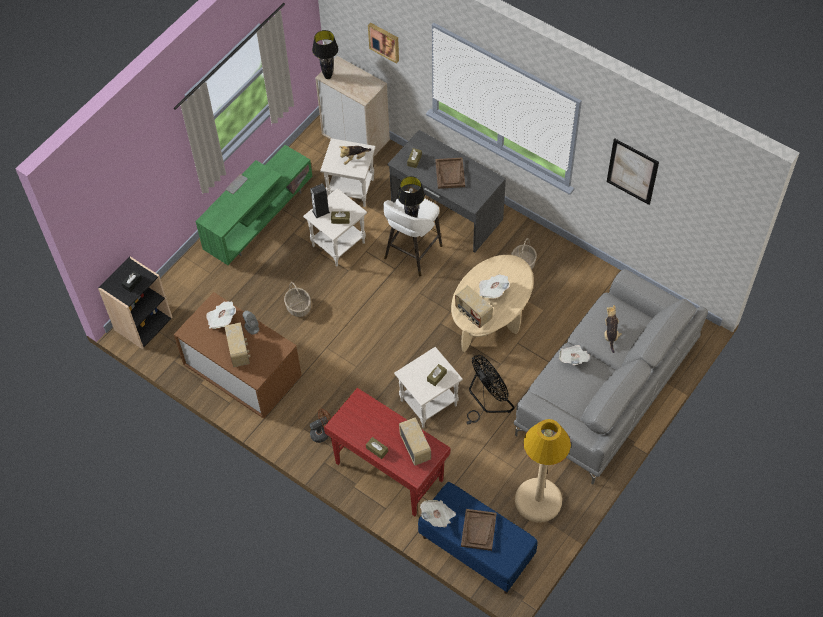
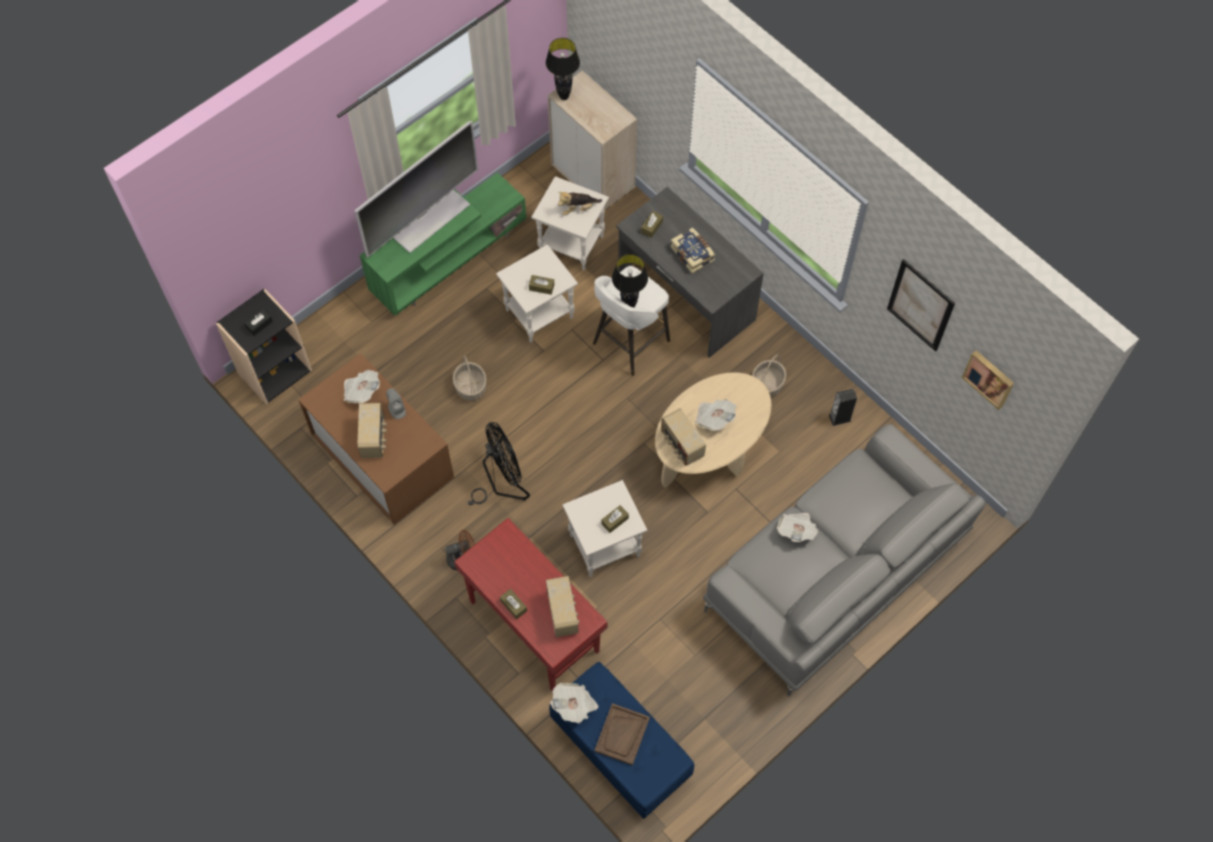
camera: 10 degrees right, 5 degrees up
(244, 186) = (430, 220): none -> television
(321, 211) = (519, 272): speaker -> speaker (840, 418)
(384, 41) = (639, 67): picture -> picture (989, 378)
(450, 174) = (693, 254): brown tray -> book
(485, 399) = (677, 555): black fan -> black fan (500, 477)
(538, 500) = (713, 703): beige floor lamp -> none
(610, 334) = (853, 507): plush toy -> none

